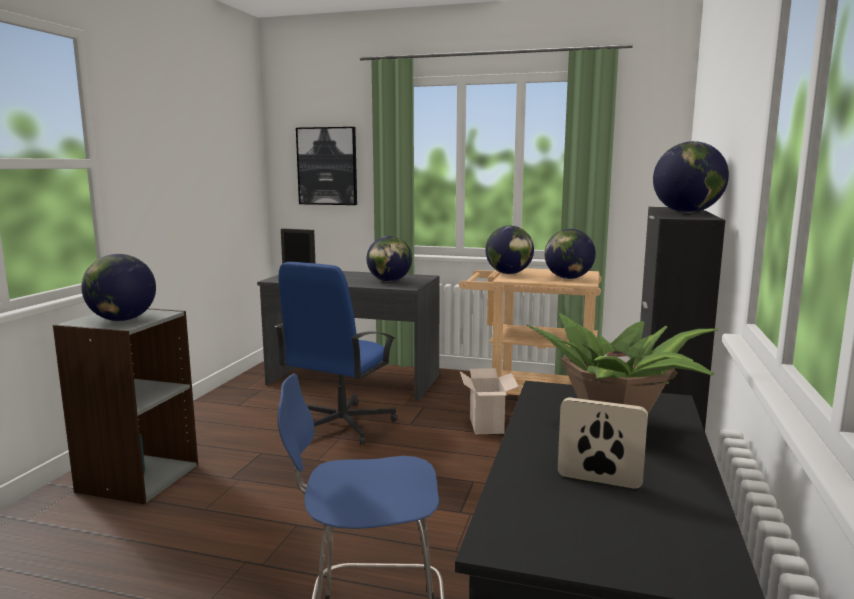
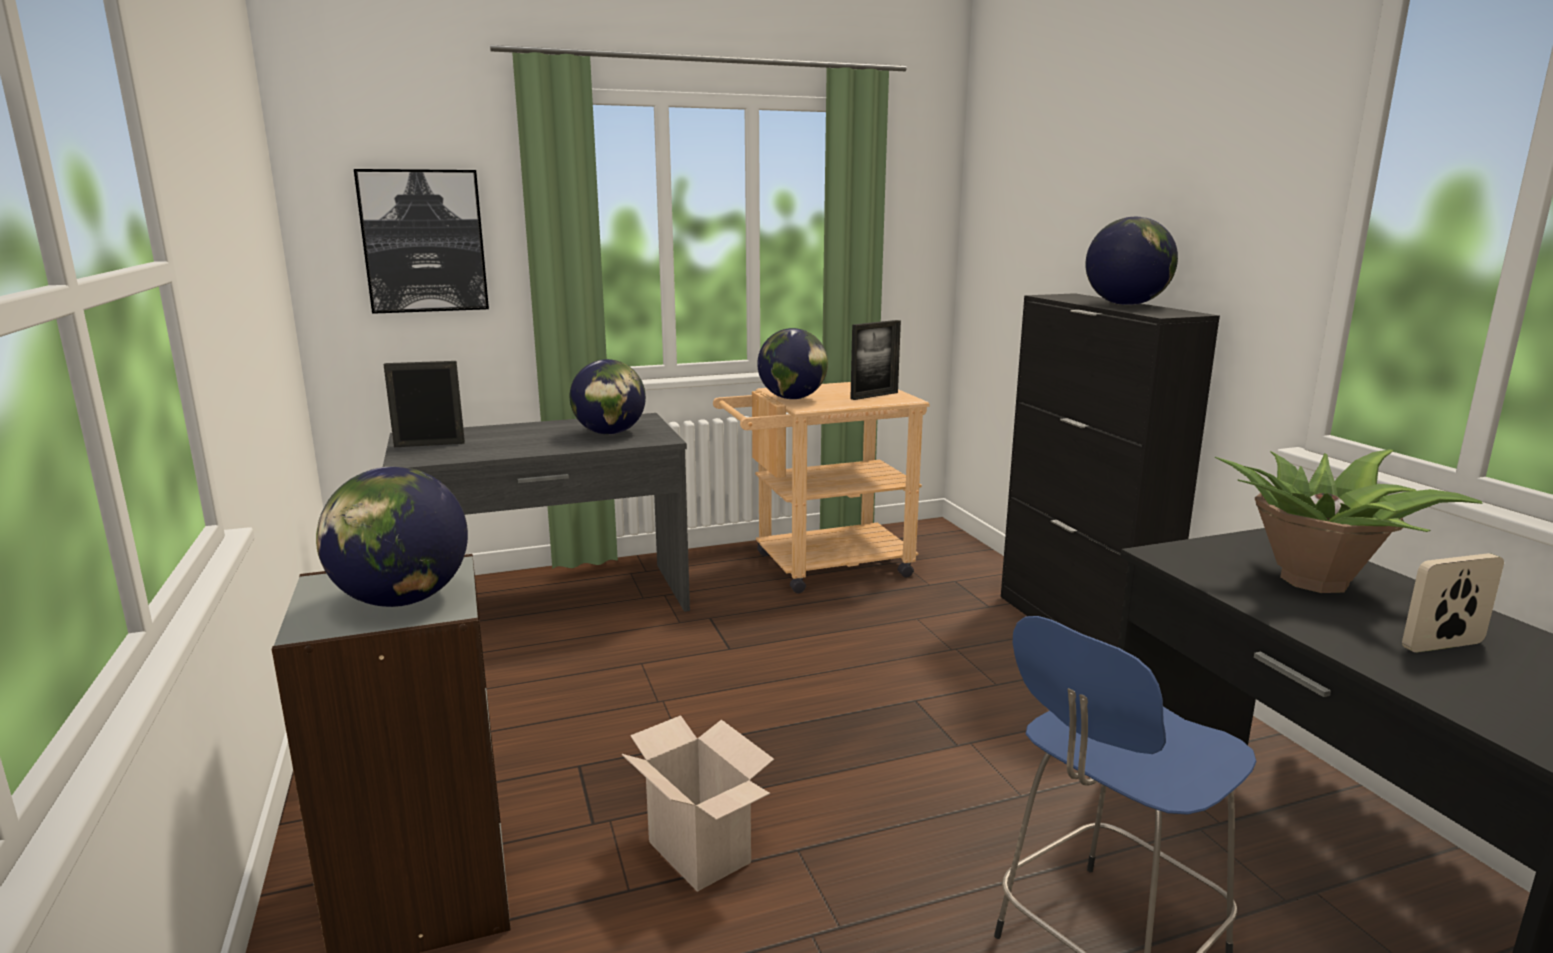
camera: 35 degrees left, 5 degrees up
(340, 425) = (634, 680): blue office chair -> none
(488, 426) = (827, 621): cardboard box -> cardboard box (703, 853)
(568, 278) = (874, 395): globe -> picture frame

